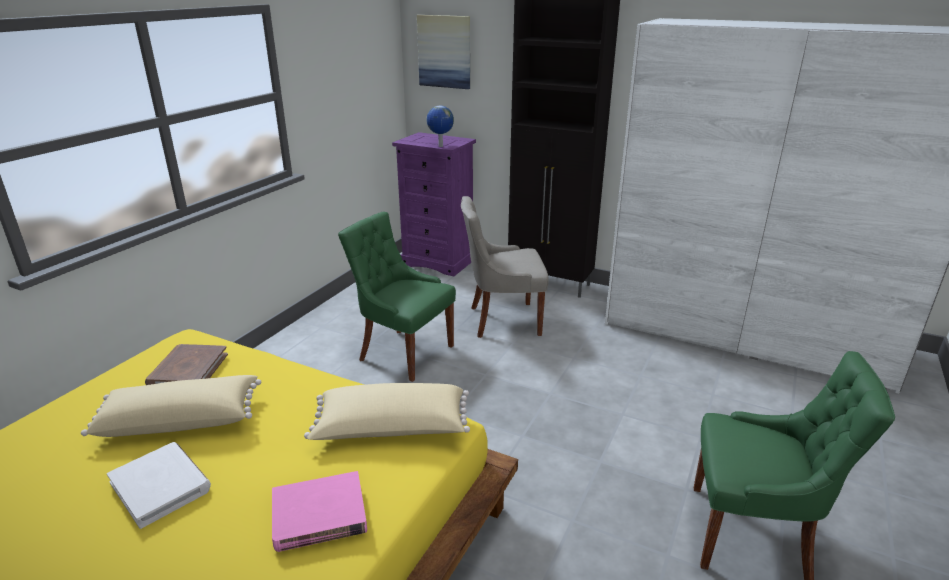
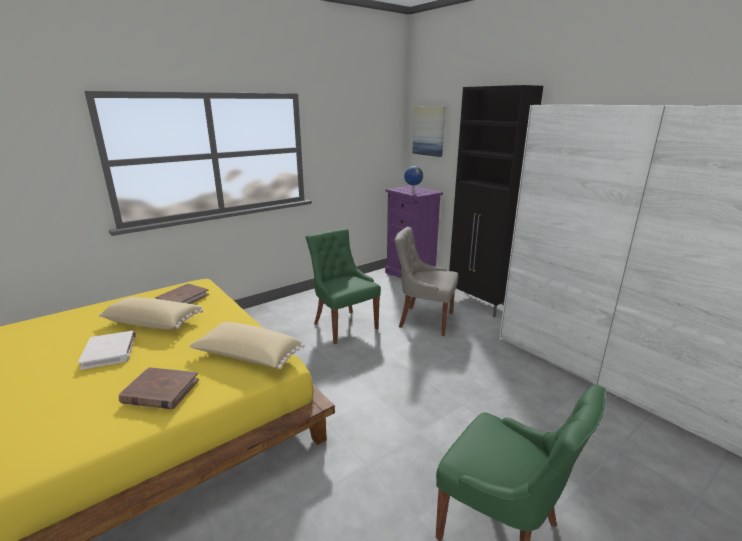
camera: 25 degrees right, 5 degrees down
(319, 515) = (160, 391): pink book -> brown book

